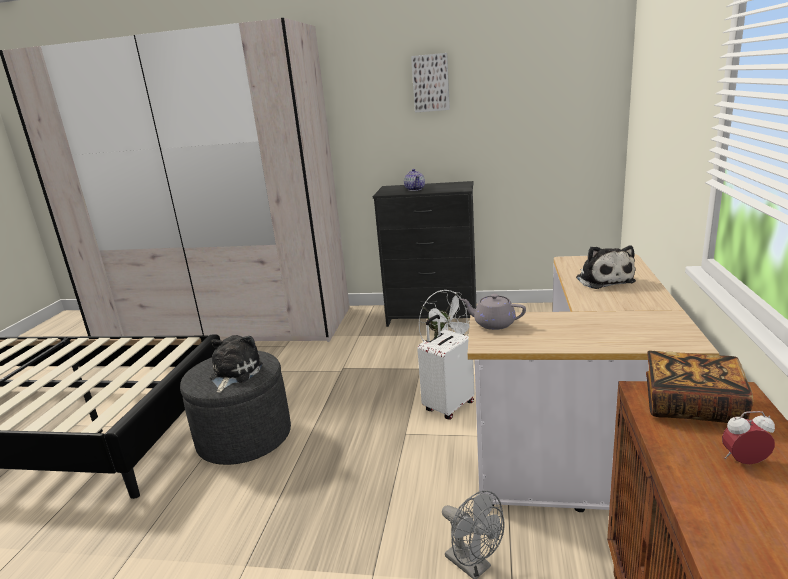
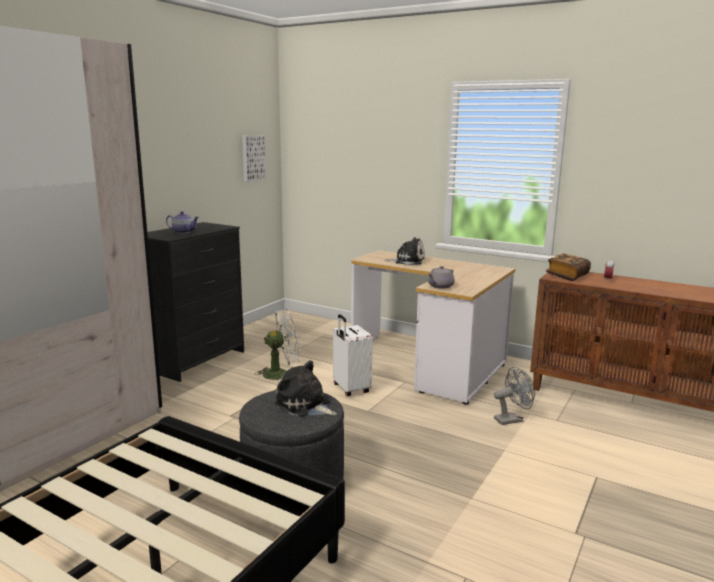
camera: 70 degrees left, 5 degrees down
(431, 83) = (163, 129): picture -> picture (252, 158)

